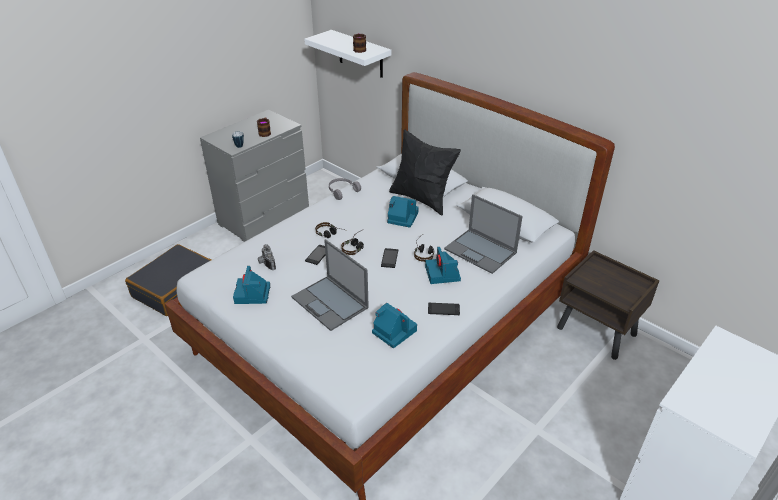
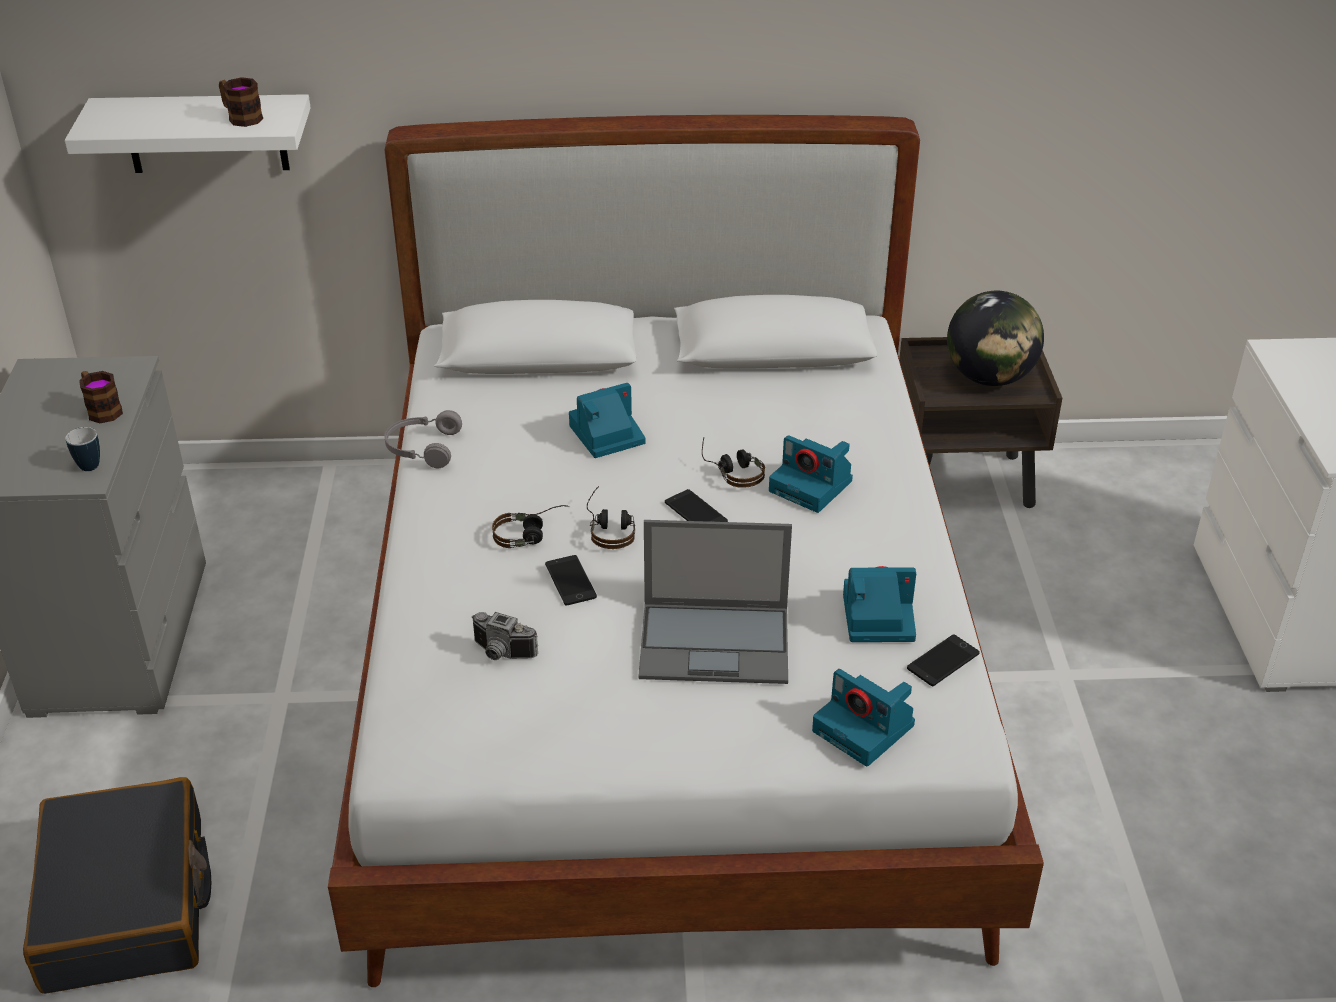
camera: 45 degrees left, 0 degrees up
(252, 294) = (563, 721): camera -> camera (865, 729)
(421, 199) = (588, 385): black pillow -> none
(443, 309) = (892, 538): phone -> phone (943, 661)
(481, 251) = (812, 417): laptop -> none
(612, 285) = (989, 378): none -> globe

